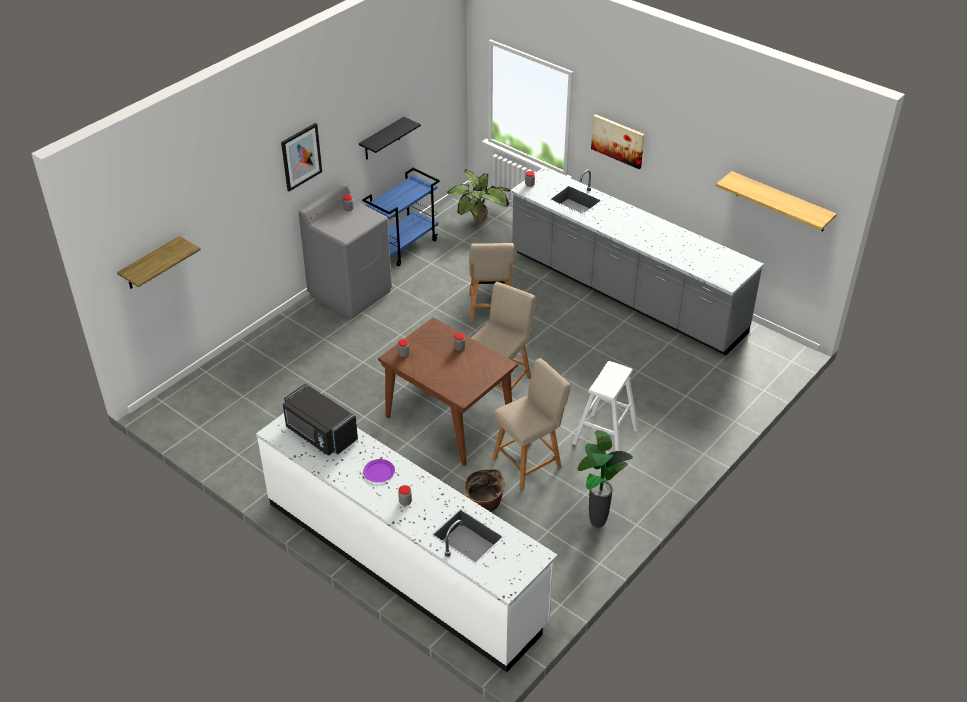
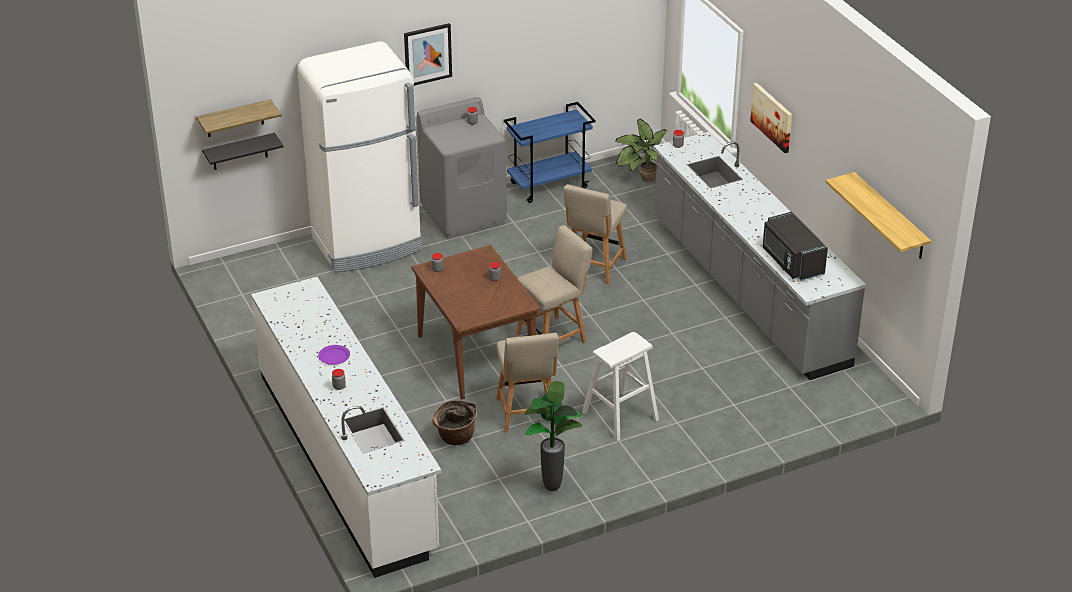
camera: 25 degrees right, 5 degrees down
(284, 344) = (368, 244): none -> white fridge
(320, 434) = (305, 311): black microwave -> black microwave (791, 262)
(382, 139) = (537, 60): black shelf -> black shelf (239, 152)
(529, 461) = (527, 415): beige chair -> beige chair turned 90 degrees clockwise

